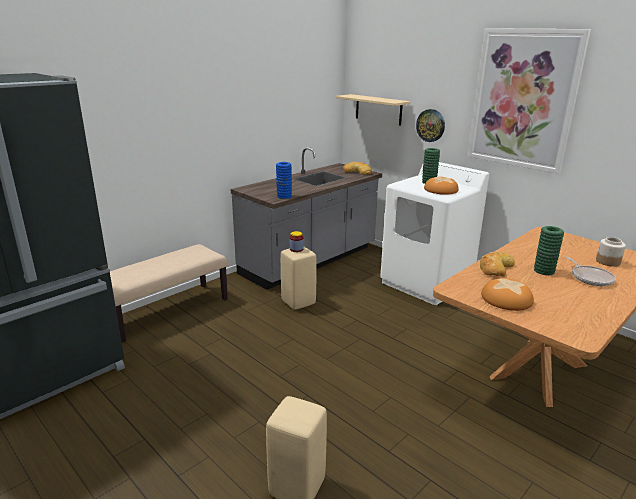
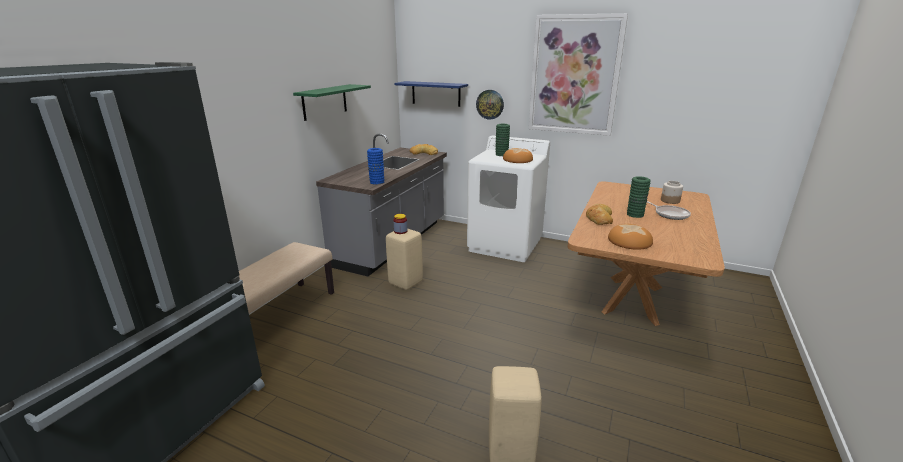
camera: 20 degrees left, 0 degrees up
(249, 112) = (325, 102): none -> green shelf
(378, 109) = (436, 93): beige shelf -> blue shelf

